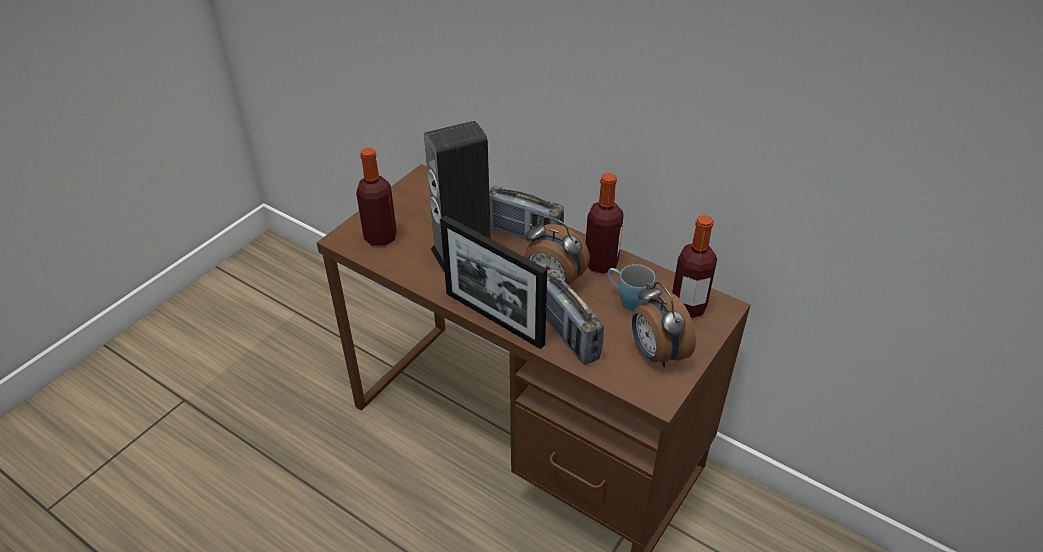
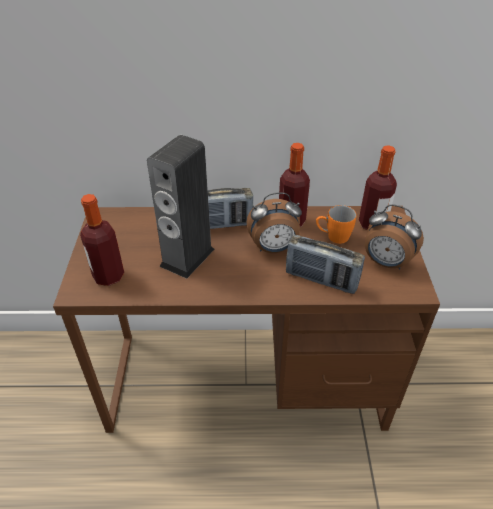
camera: 35 degrees left, 0 degrees up
(494, 318) = (259, 294): picture frame -> none
(627, 300) = (333, 237): blue mug -> orange mug

